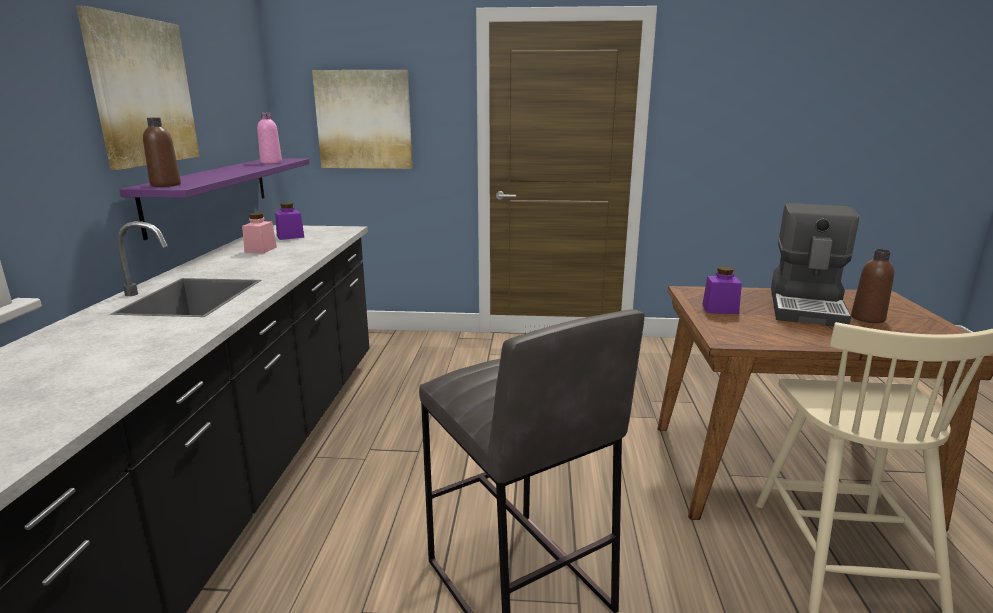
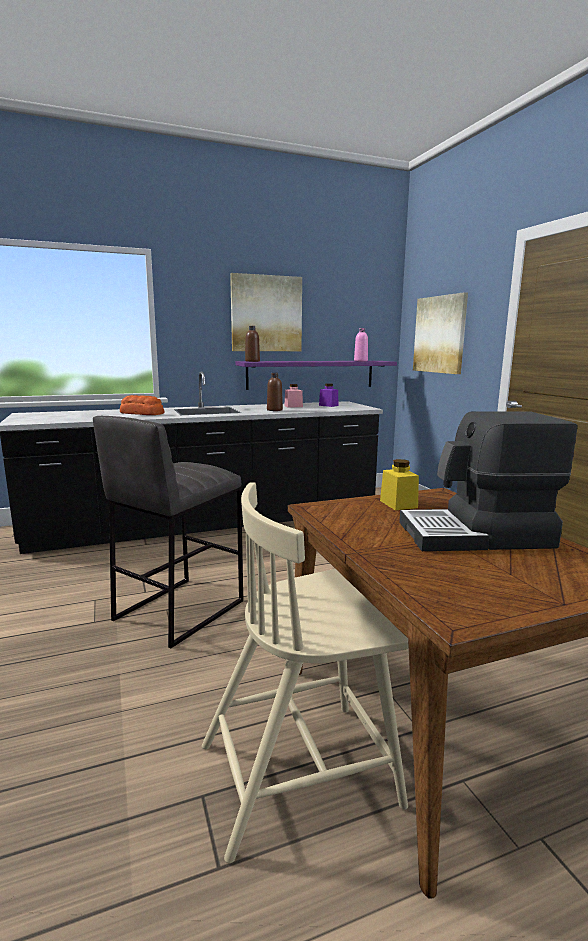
camera: 65 degrees right, 5 degrees down
(113, 342) = (142, 413): none -> bread
(720, 309) = (398, 504): purple jar -> yellow jar
(867, 318) = (481, 563): brown bottle -> brown bottle (274, 410)

